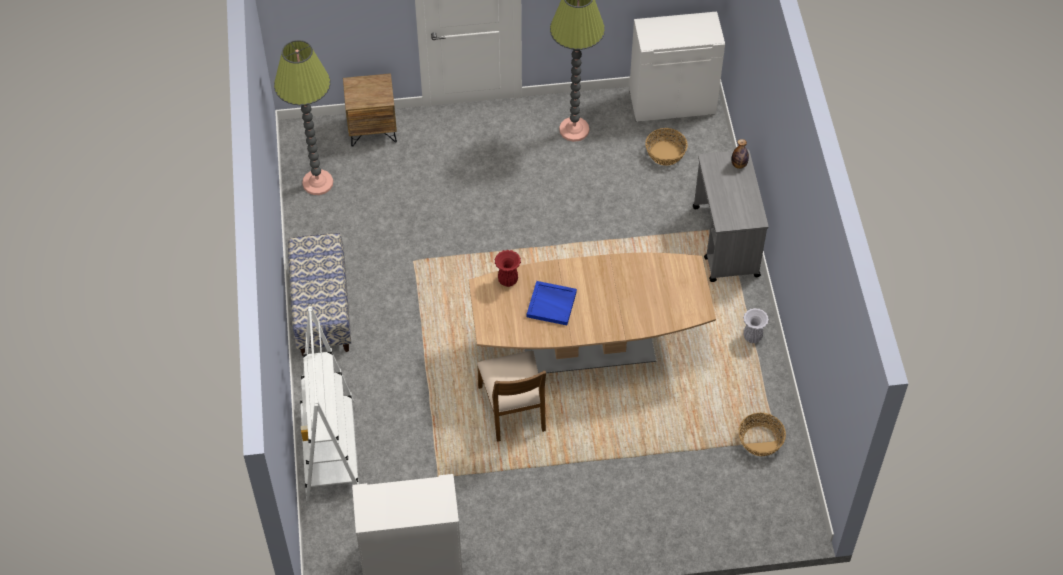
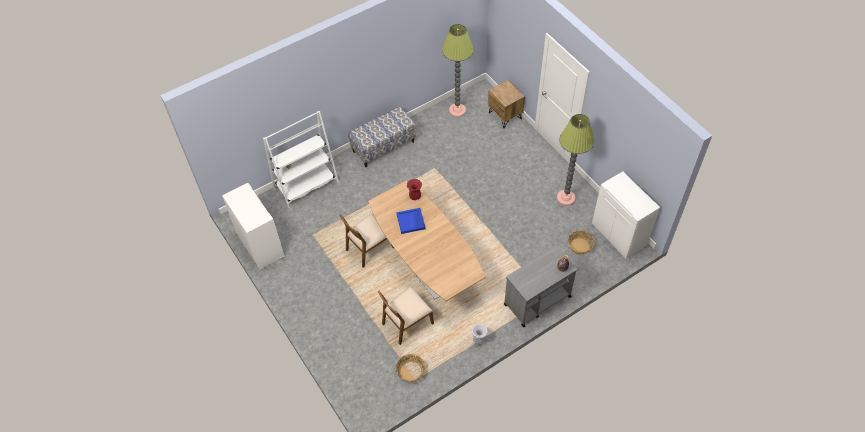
camera: 65 degrees right, 0 degrees up
(676, 413) = (407, 323): none -> brown chair

